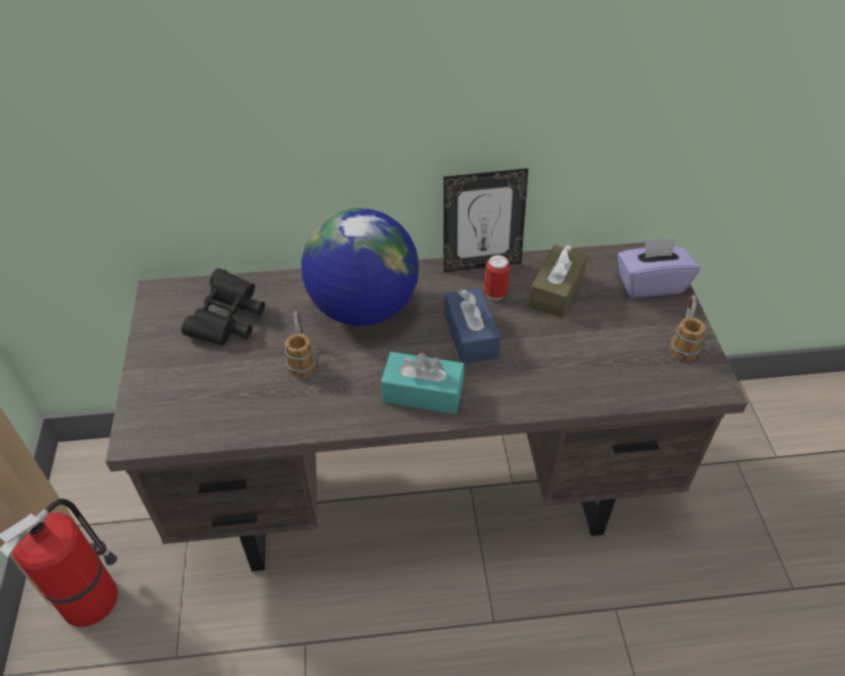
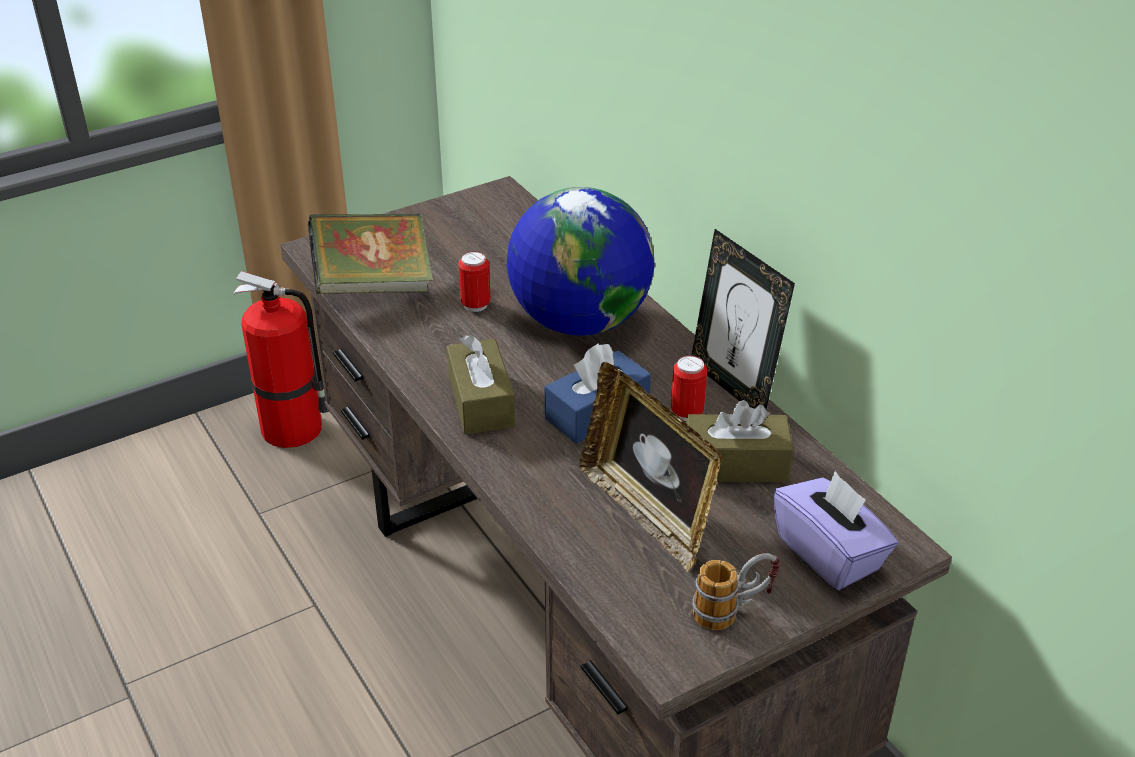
camera: 65 degrees right, 10 degrees down
(226, 412) = (373, 285): none -> book
(228, 321) = (493, 244): black binoculars -> none
(301, 357) = (475, 305): mug -> can
(423, 392) = (481, 402): turquoise tissue box -> brown tissue box
(582, 347) = (647, 512): none -> picture frame

